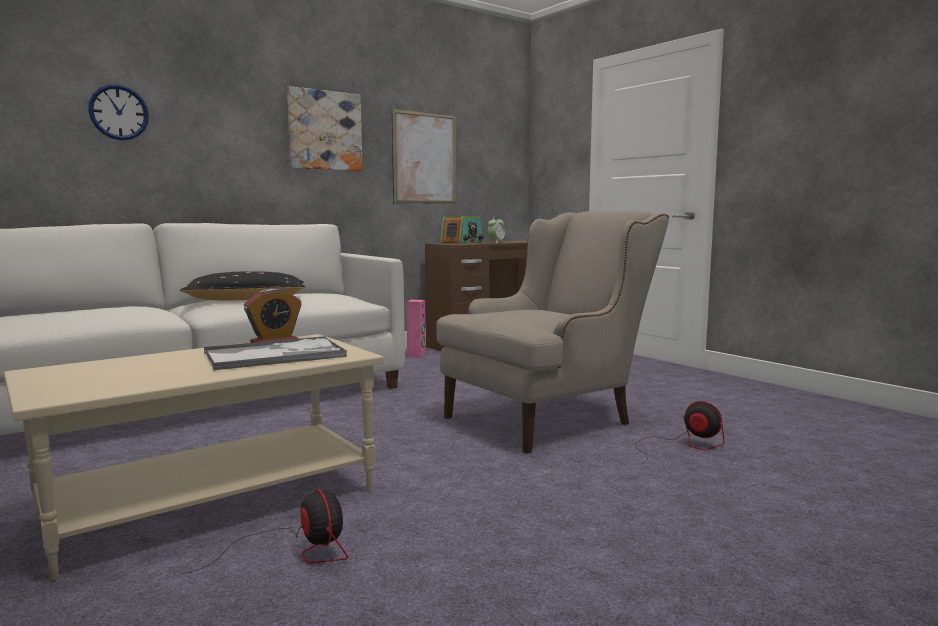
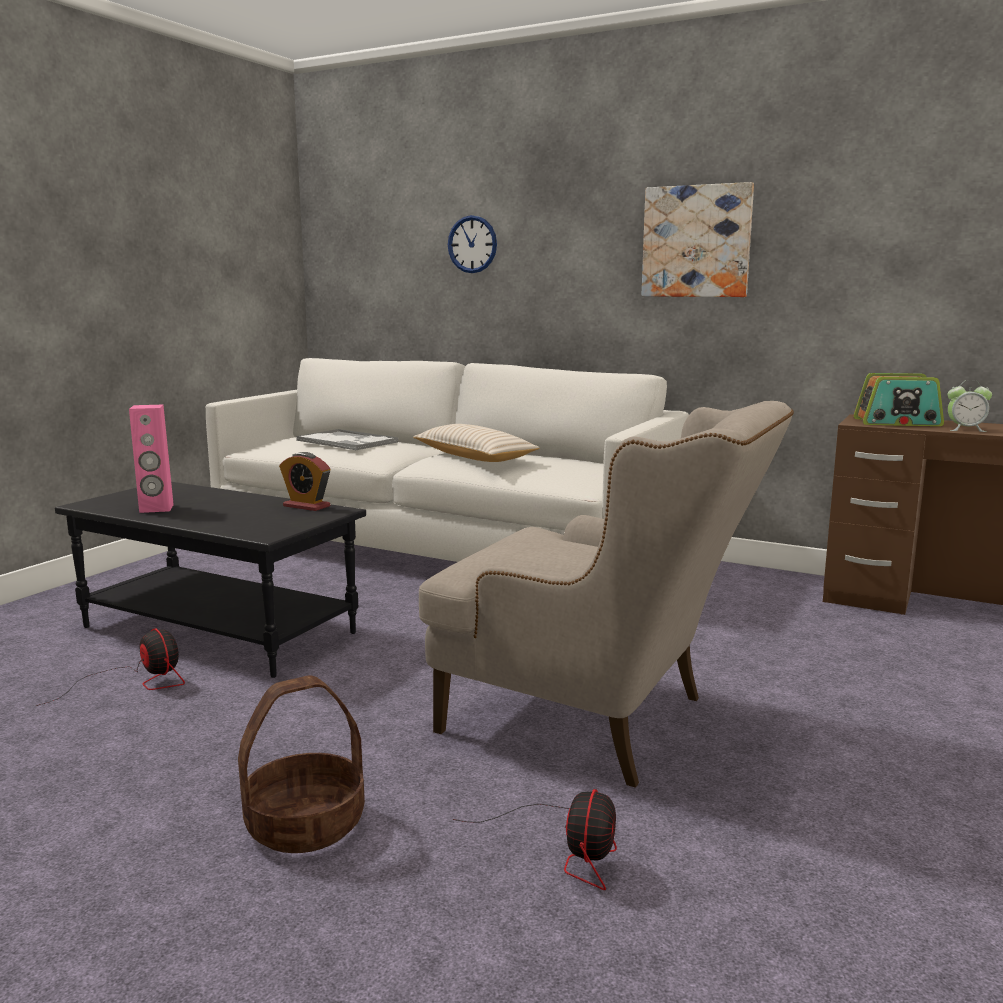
camera: 65 degrees right, 5 degrees up
(213, 502) = (221, 629): beige coffee table -> black coffee table
(246, 299) = (474, 457): black pillow -> beige pillow
(276, 355) = (249, 517): tray -> tray (347, 441)
(296, 550) = (137, 682): fan -> fan turned 75 degrees counterclockwise
(416, 355) = (776, 586): pink speaker -> pink speaker (156, 509)
(425, 158) = (873, 271): picture -> none
(627, 502) = (305, 824): none -> basket

